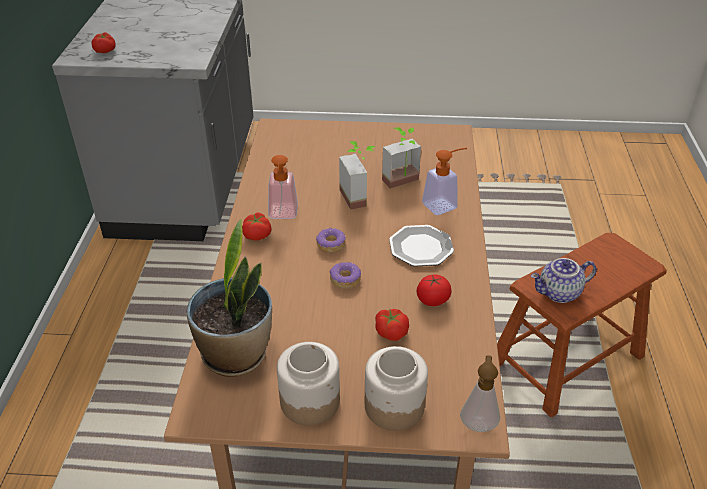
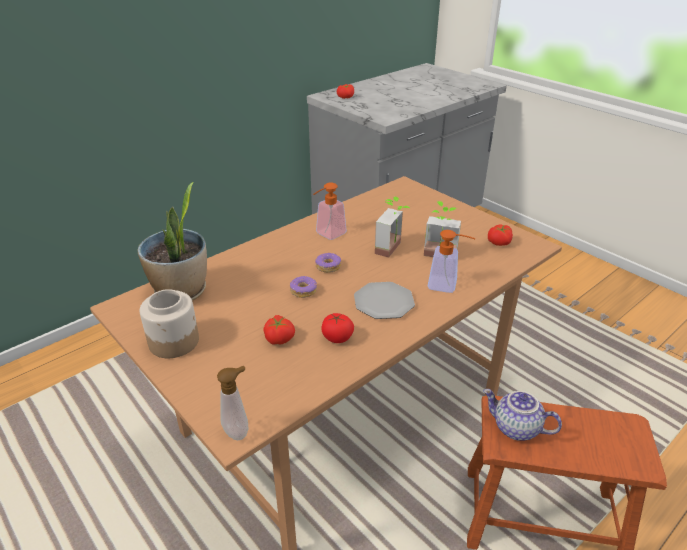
camera: 45 degrees right, 5 degrees down
(257, 235) = (295, 238): tomato -> tomato (499, 242)
(393, 406) = (209, 379): jar -> none

